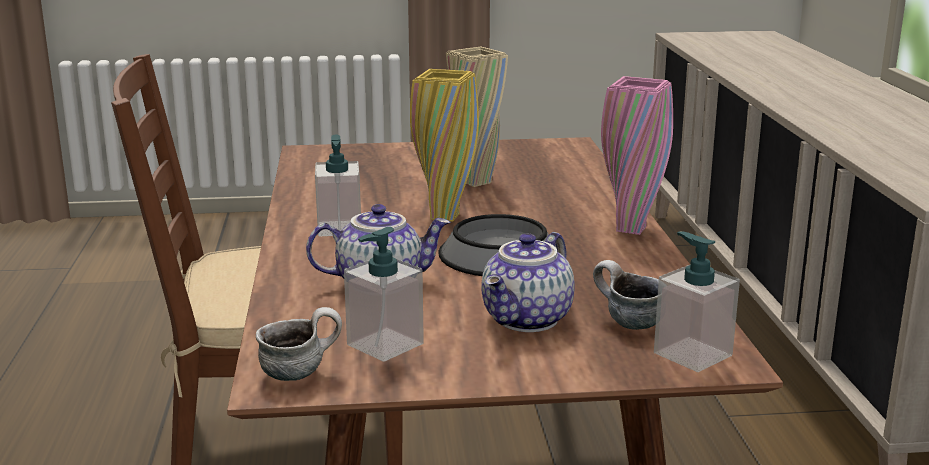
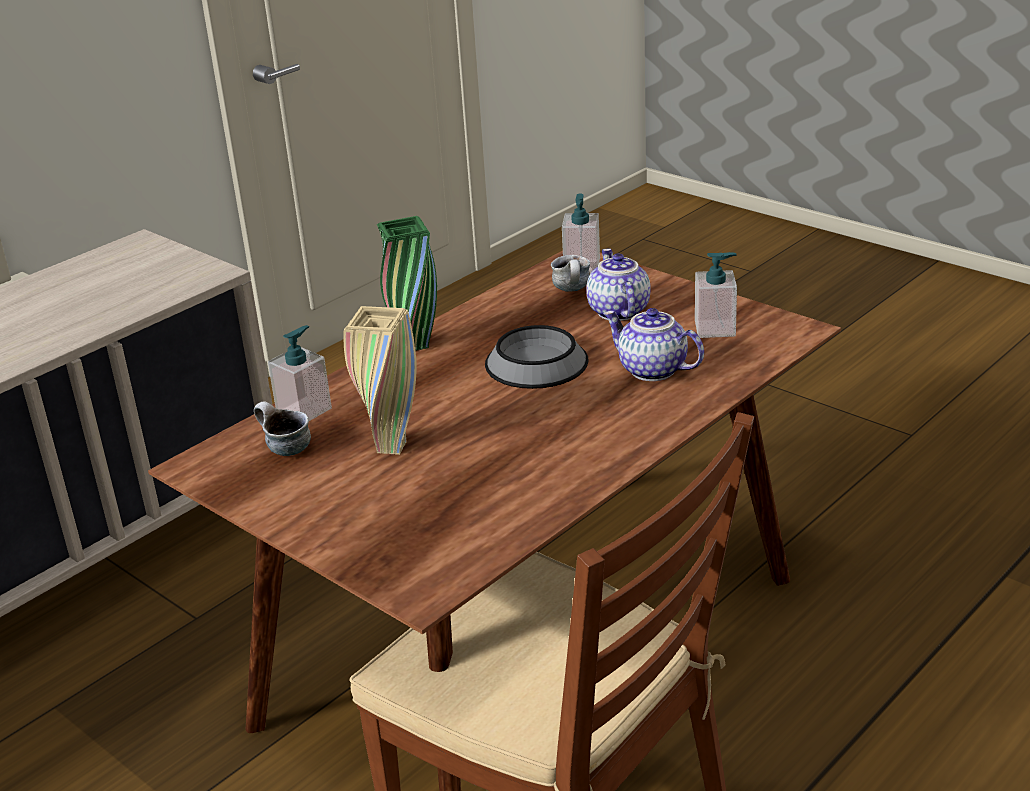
camera: 130 degrees left, 10 degrees up
(301, 372) = (781, 331): mug -> mug (283, 449)
(339, 228) = (593, 438): soap dispenser -> soap dispenser (304, 410)
(445, 216) = (498, 415): yellow vase -> none
(528, 320) = (617, 311): teapot -> teapot turned 90 degrees counterclockwise
(631, 229) = (415, 345): pink vase -> green vase

